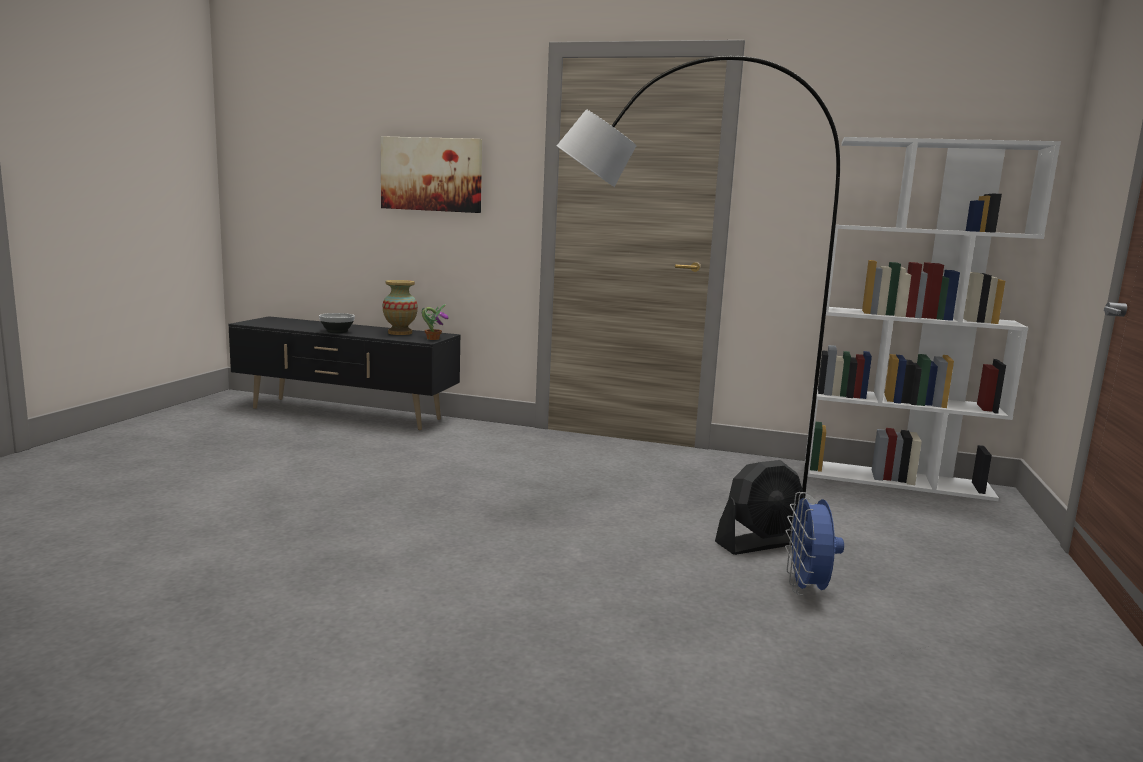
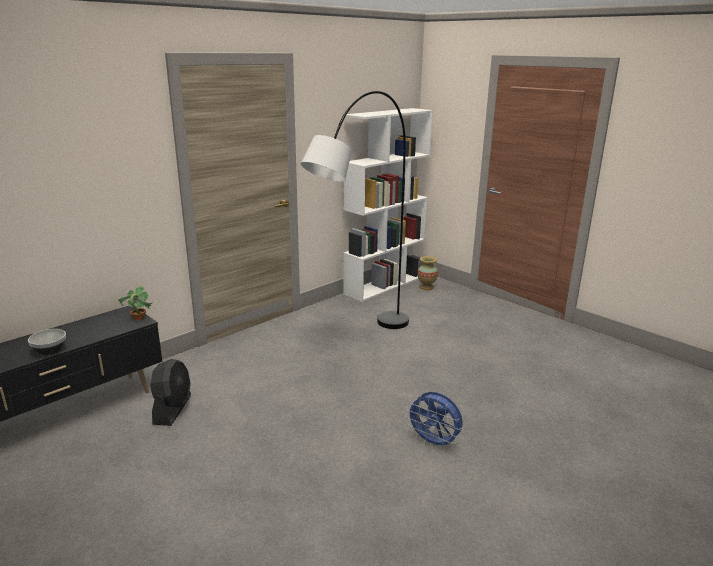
camera: 60 degrees left, 10 degrees up
(400, 333) = (95, 325): vase -> vase (426, 287)
(431, 174) = (75, 177): picture -> none
(759, 543) = (429, 344): black fan -> black fan (173, 409)
(807, 590) = (478, 352): blue fan -> blue fan (434, 443)

